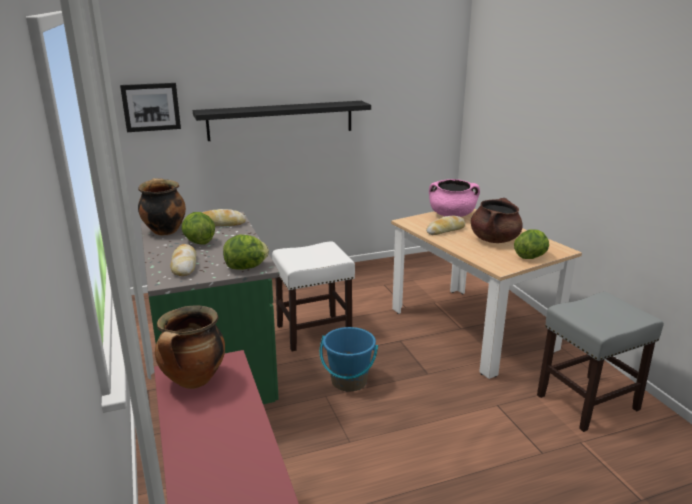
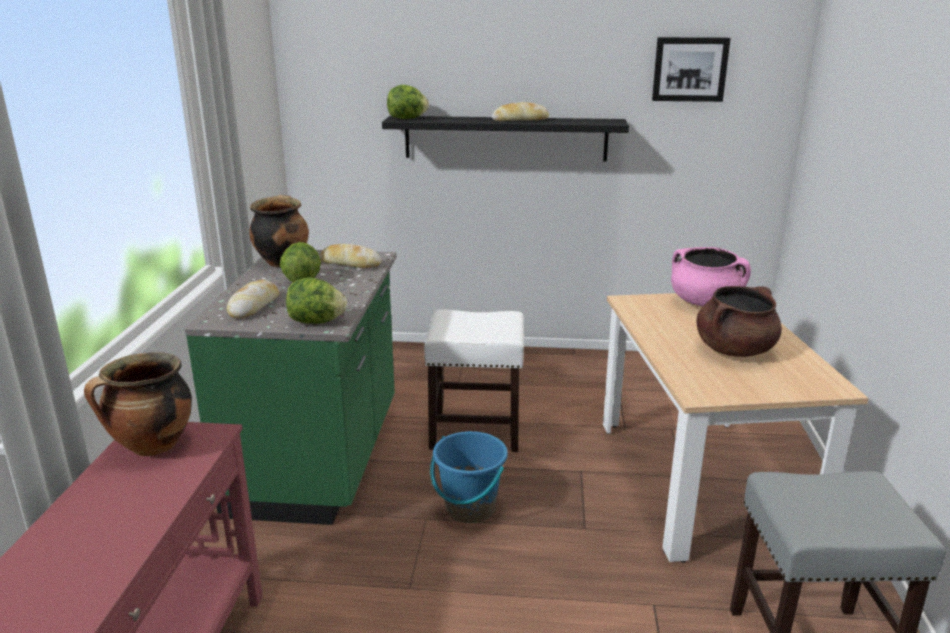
camera: 25 degrees right, 0 degrees up
(151, 107) = (339, 108): picture -> picture (690, 69)
(445, 230) = (672, 323): bread -> bread (520, 120)
(531, 257) = (767, 387): lettuce -> lettuce (407, 118)

